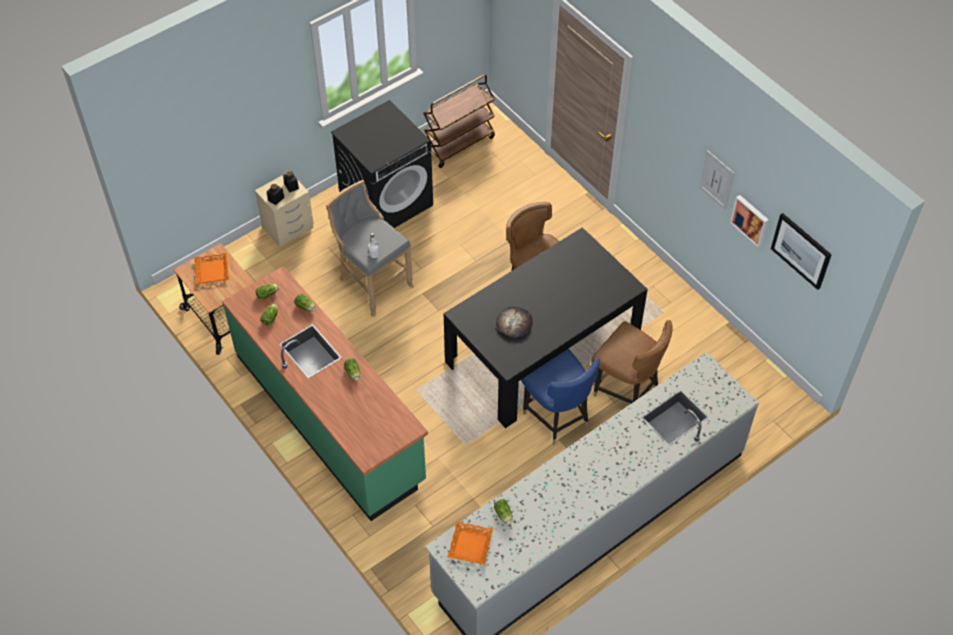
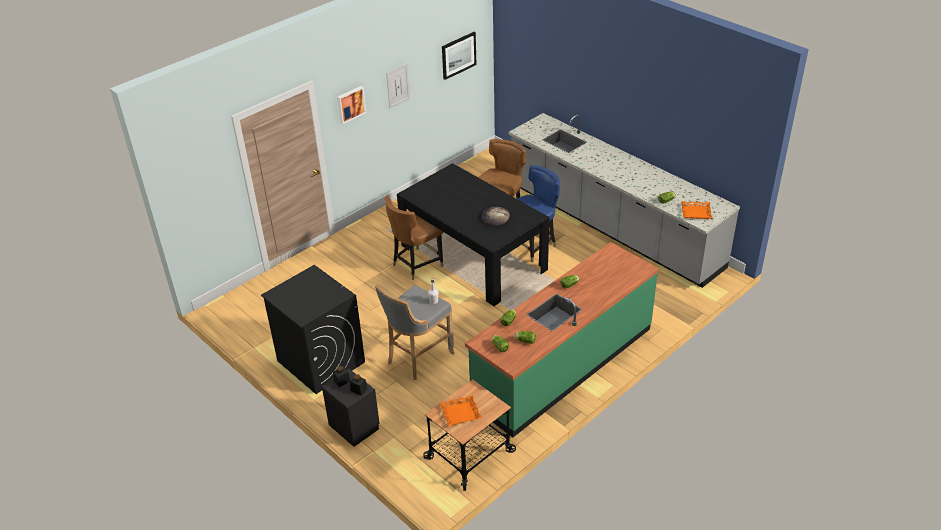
camera: 95 degrees left, 15 degrees down
(288, 227) = (354, 426): beige nightstand -> black nightstand
(459, 144) = (250, 322): brown cart -> none
(750, 220) = (426, 81): picture -> picture (350, 104)

